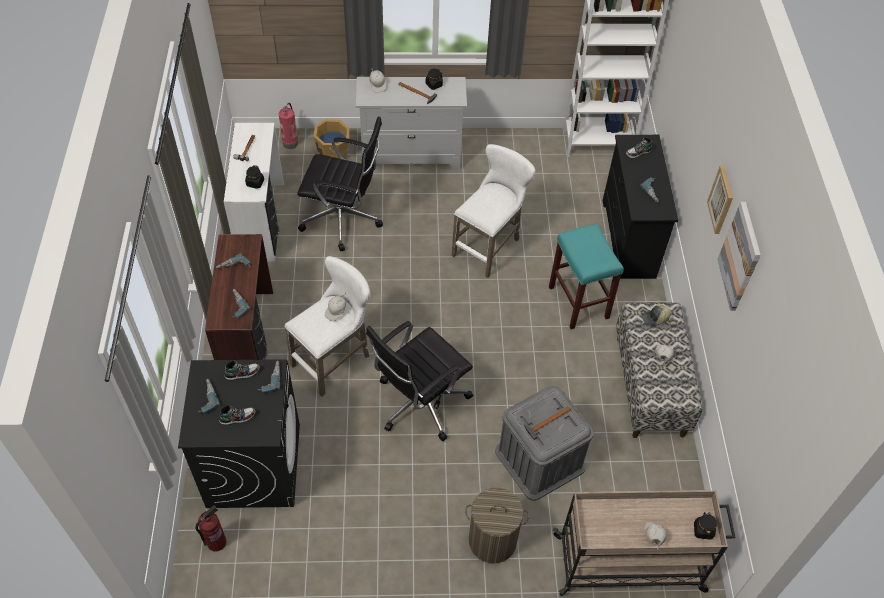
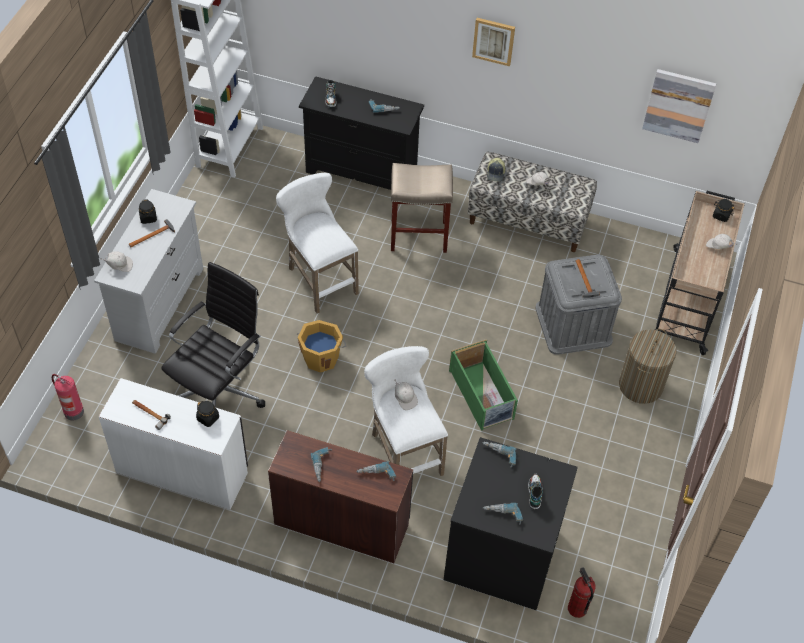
camera: 70 degrees left, 0 degrees up
(242, 373) = (483, 478): shoe -> none
(334, 154) = (116, 373): orange bucket -> orange bucket (321, 357)
(419, 403) = (482, 395): black office chair -> green storage box
(579, 303) = (419, 235): turquoise stool -> beige stool
(740, 257) = (565, 52): picture -> picture (678, 105)

